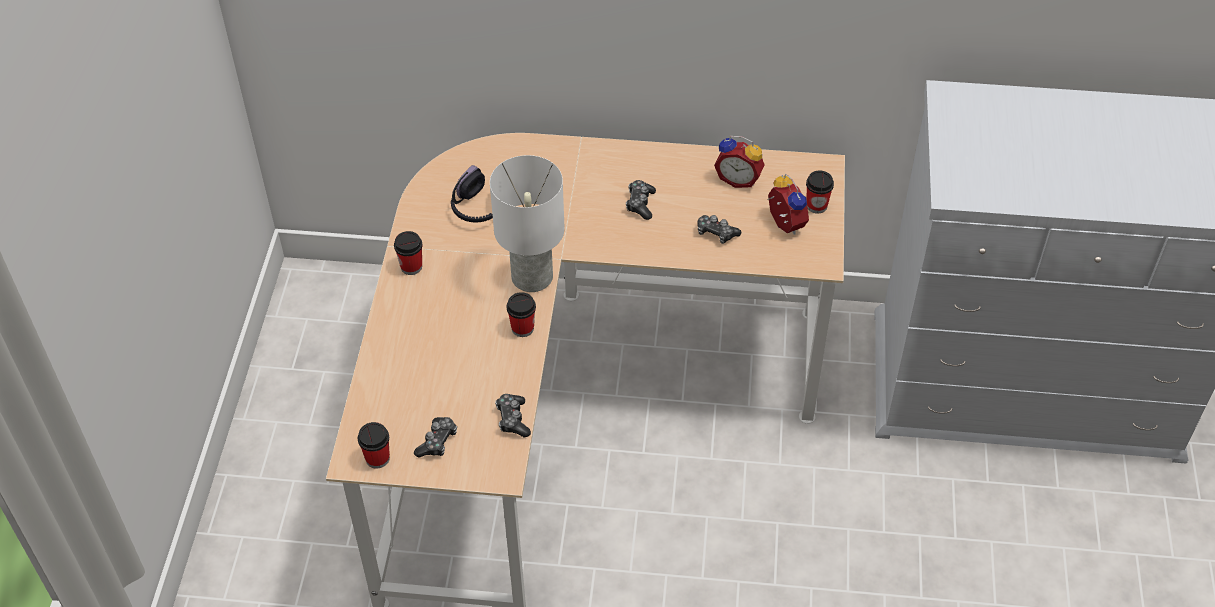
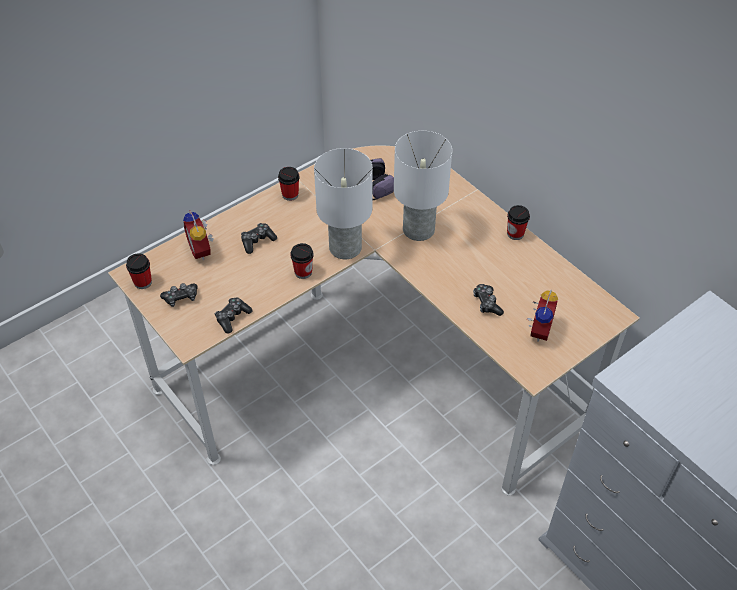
camera: 45 degrees right, 0 degrees up
(576, 211) = (418, 229): none -> white table lamp
(640, 204) = (462, 252): game controller -> game controller (257, 241)
(739, 179) = (545, 281): alarm clock -> alarm clock (202, 250)
(816, 205) = (576, 335): cup -> cup (515, 234)

